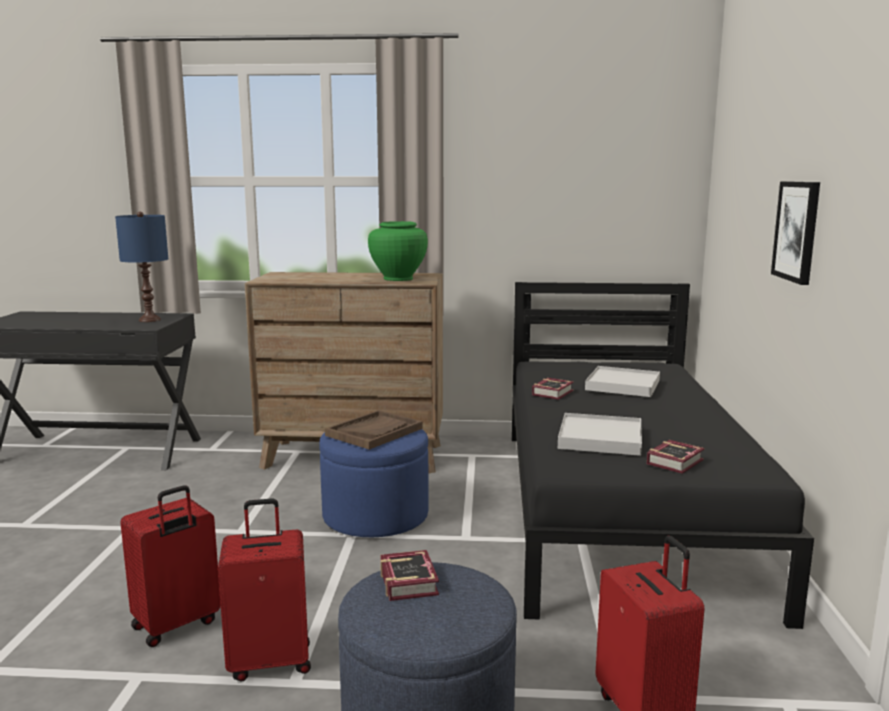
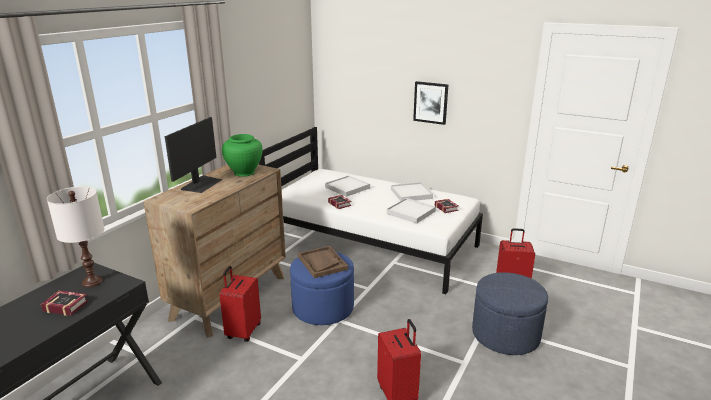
camera: 65 degrees left, 10 degrees up
(150, 320) = (92, 281): blue table lamp -> white table lamp
(270, 661) = (445, 367): red suitcase -> red suitcase (243, 331)
(339, 275) = (201, 184): none -> monitor
(410, 580) = (497, 288): book -> book (65, 305)
(620, 509) = (371, 244): black bed -> white bed
(690, 427) = (411, 194): none -> white tray

